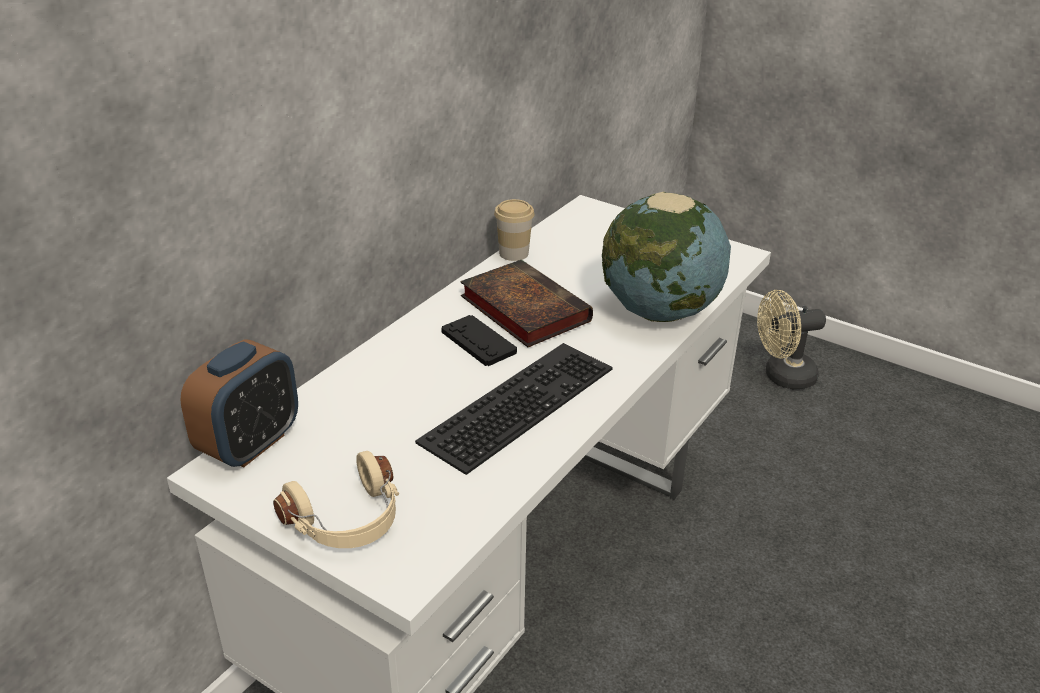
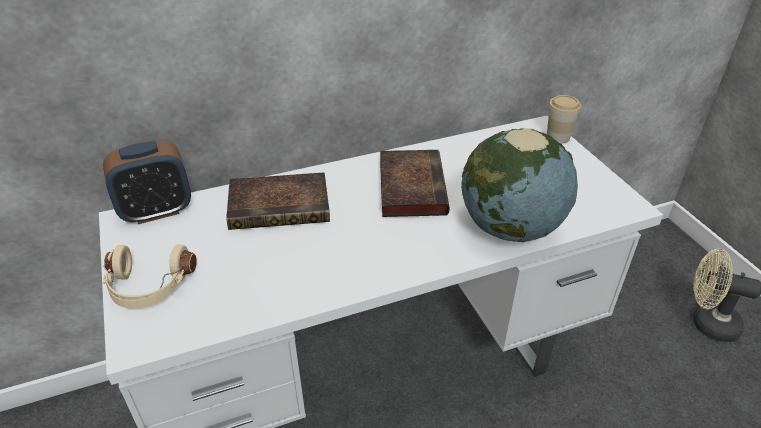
camera: 35 degrees right, 5 degrees up
(403, 379) = (282, 206): none -> book
(478, 342) = (355, 199): black game controller -> none
(513, 253) = (449, 144): cup -> cup (558, 137)
(517, 401) = (333, 253): keyboard -> none

